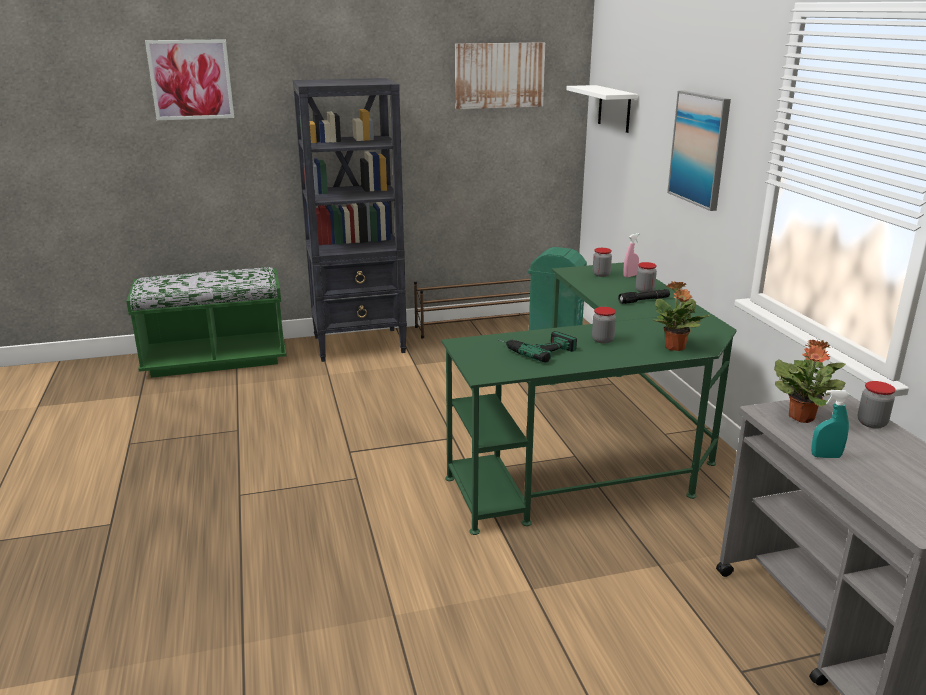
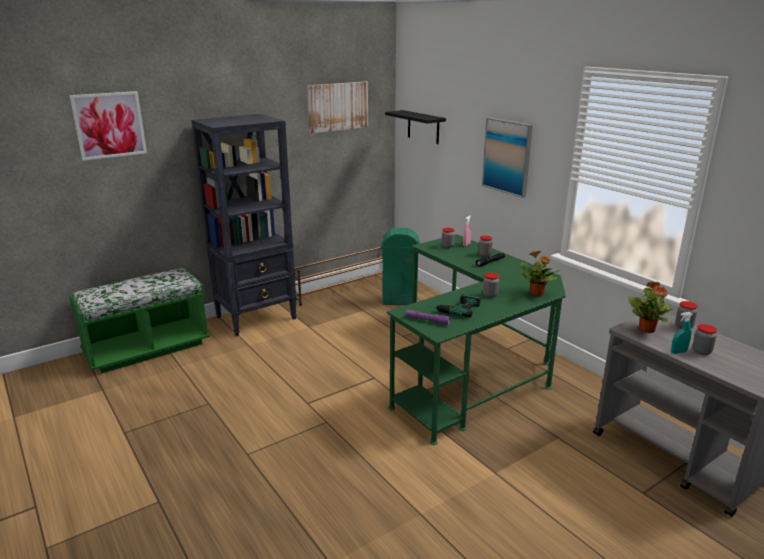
camera: 20 degrees left, 0 degrees up
(483, 358) = (427, 320): none -> purple flashlight
(614, 108) = (423, 127): white shelf -> black shelf
(869, 462) = (701, 351): none -> jar

